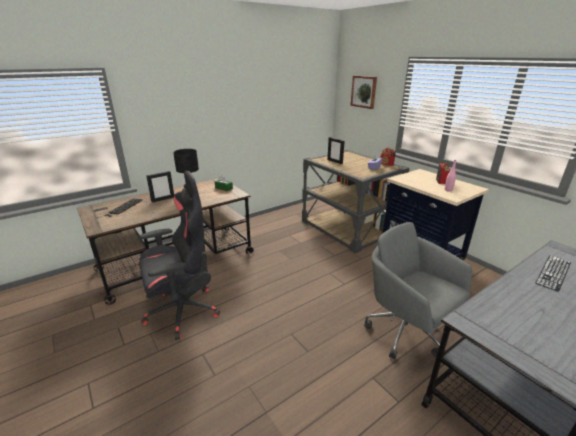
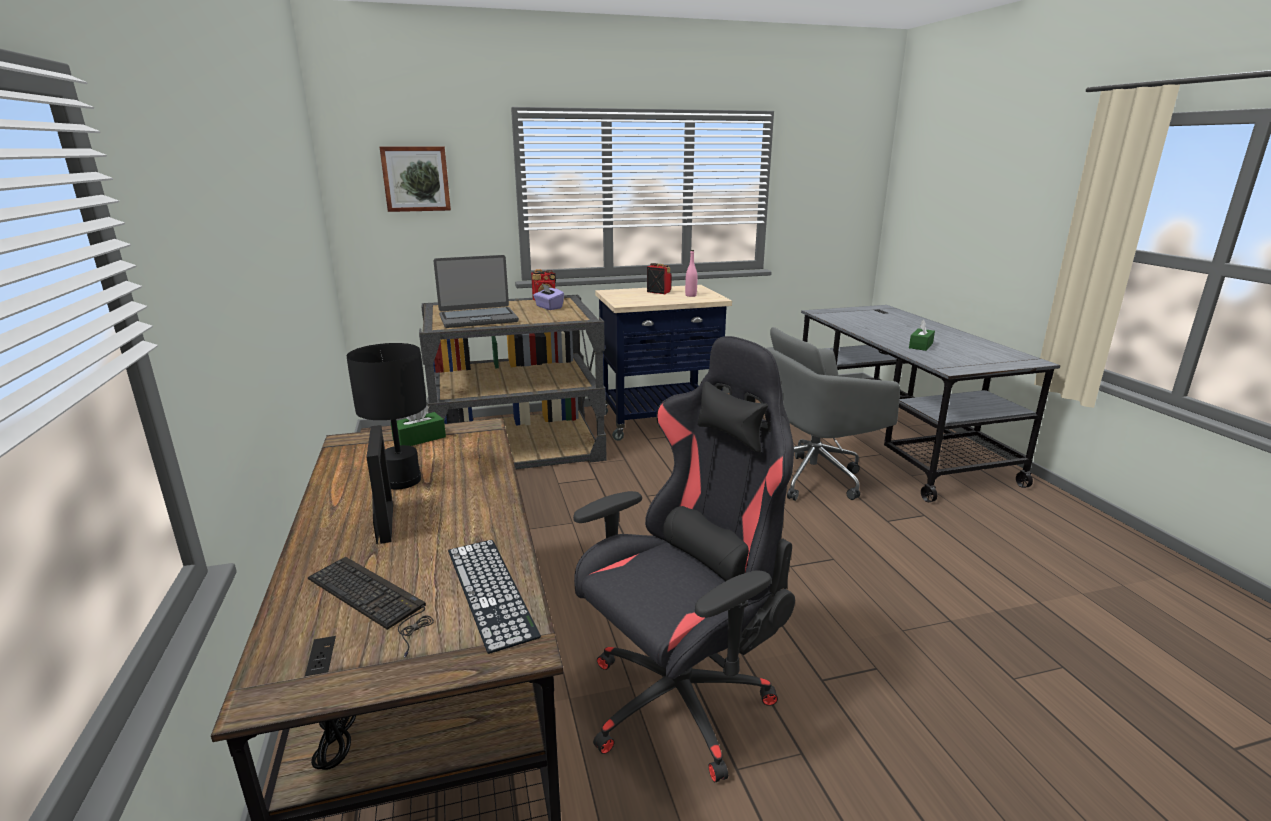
camera: 70 degrees left, 5 degrees down
(182, 312) = (676, 704): black office chair -> black office chair turned 60 degrees clockwise
(335, 161) = (478, 318): picture frame -> laptop
(524, 304) = (920, 345): none -> green tissue box
(553, 272) = (865, 325): keyboard -> keyboard (490, 590)

